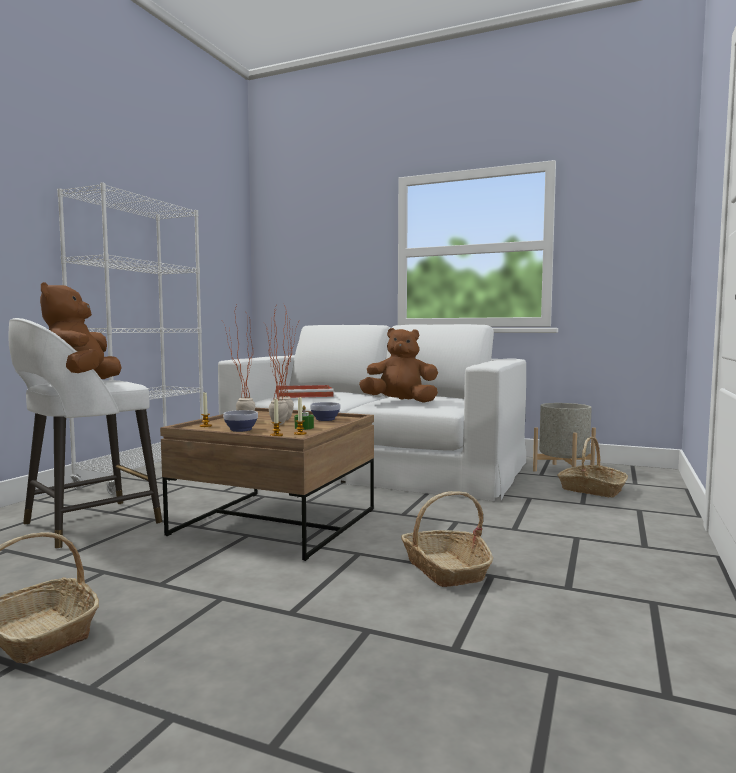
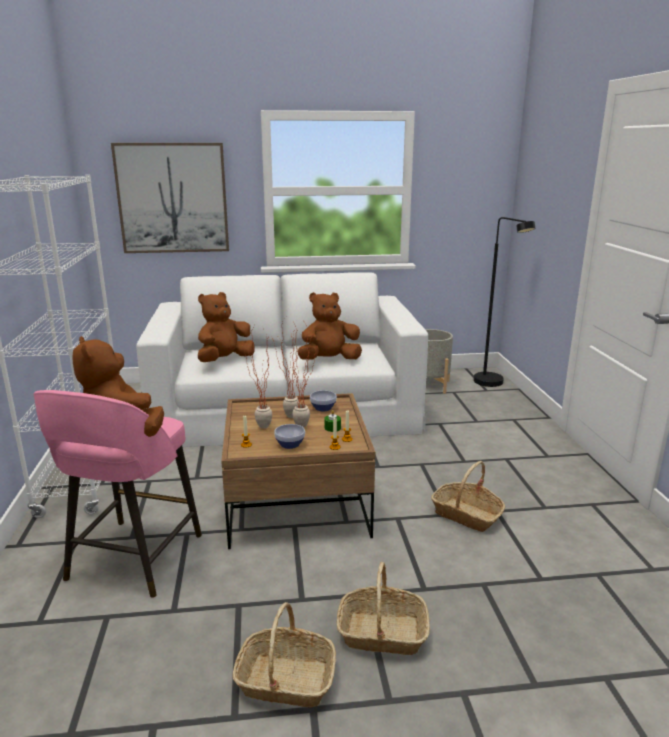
camera: 30 degrees left, 15 degrees up
(87, 524) = (133, 559): white stool -> pink stool
(305, 394) = (224, 360): red tray -> brown plush toy
(320, 263) = (172, 198): none -> picture
(591, 490) = (467, 404): basket -> basket (382, 633)
(652, 480) = (493, 384): none -> black floor lamp

